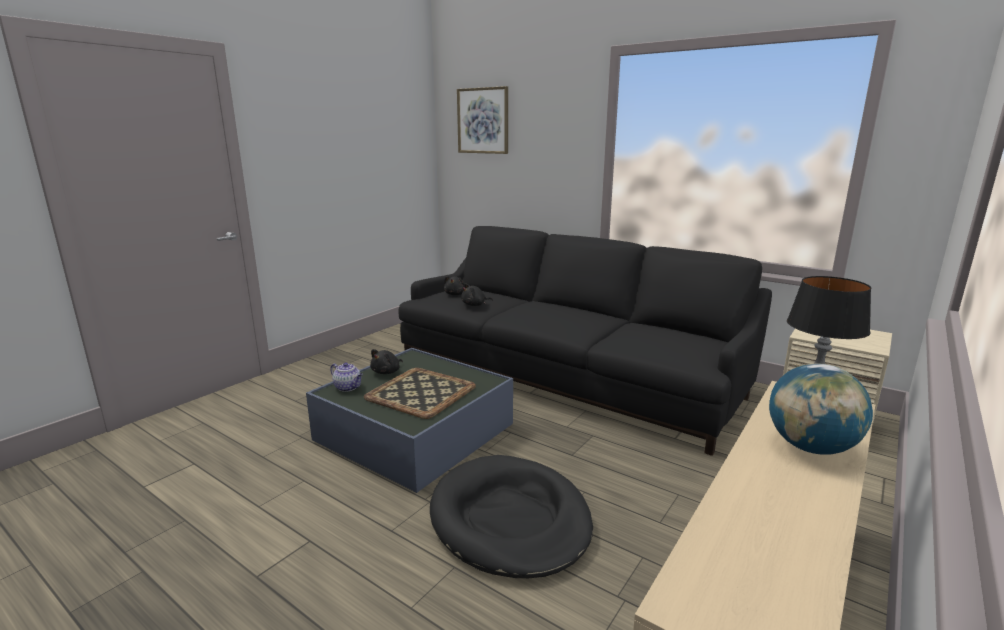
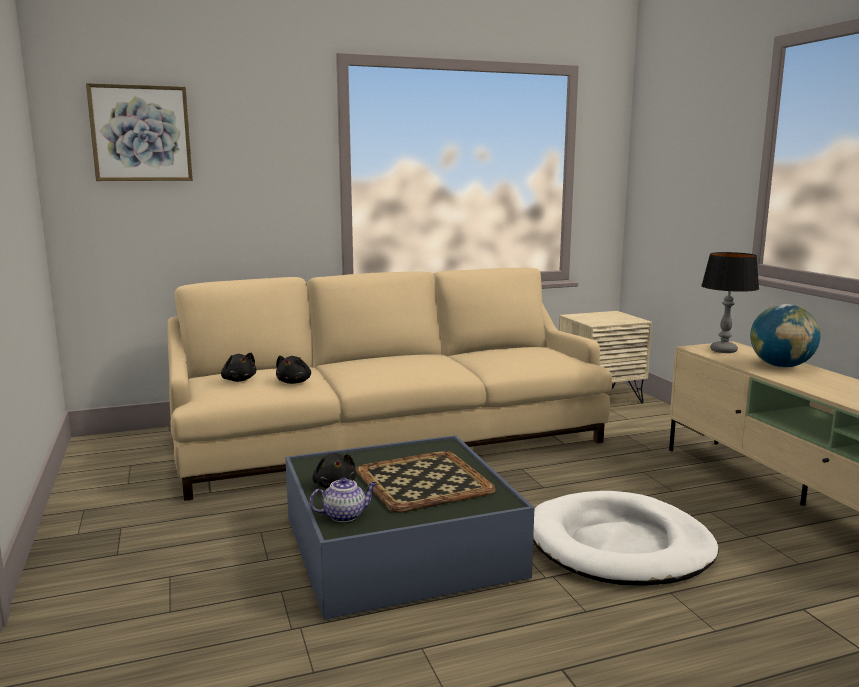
camera: 55 degrees left, 5 degrees down
(510, 519) = (619, 545): black dog bed -> white dog bed
(566, 374) = (391, 439): black sofa -> beige sofa

